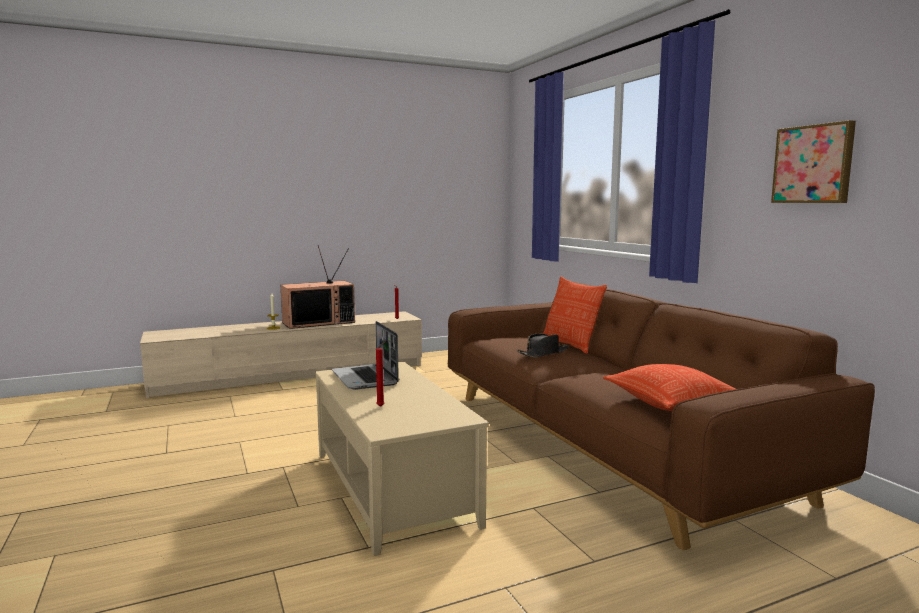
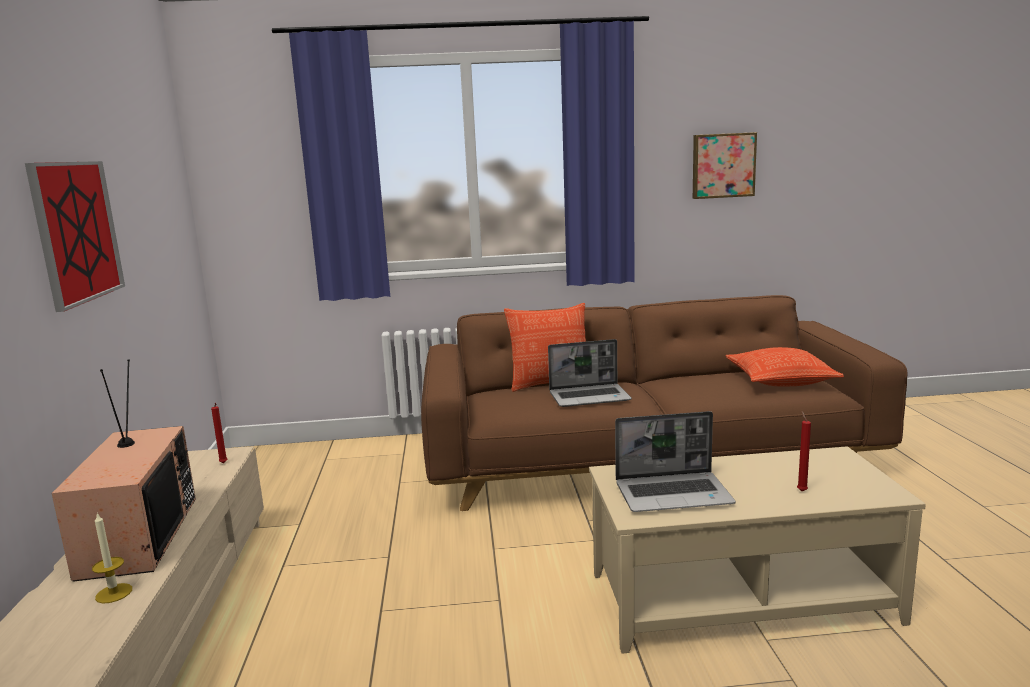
camera: 70 degrees left, 5 degrees up
(366, 191) = (76, 231): none -> picture
(543, 353) = (590, 397): black hat -> laptop

